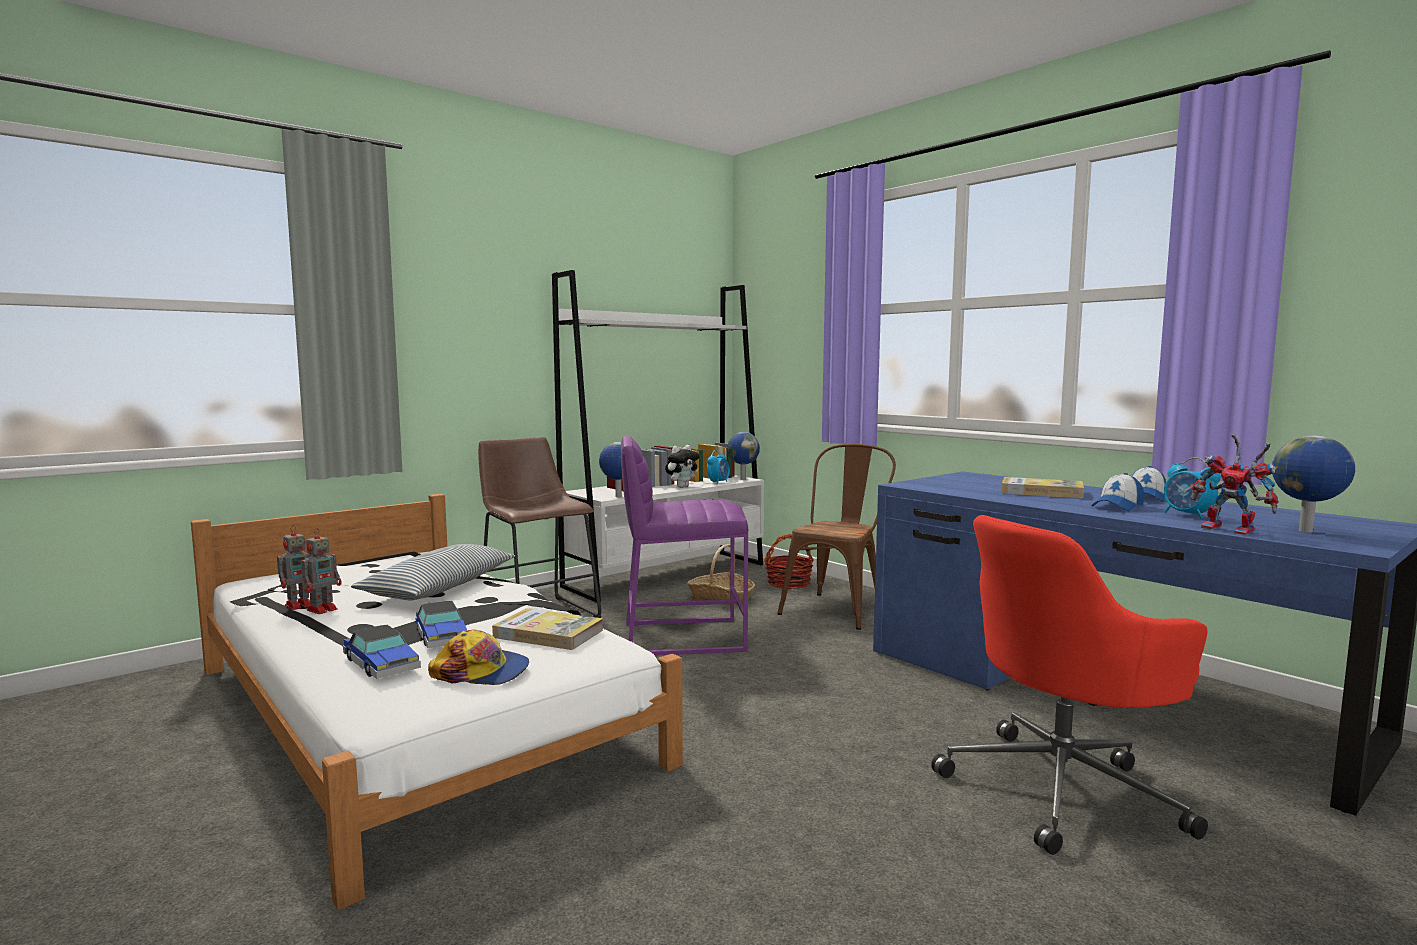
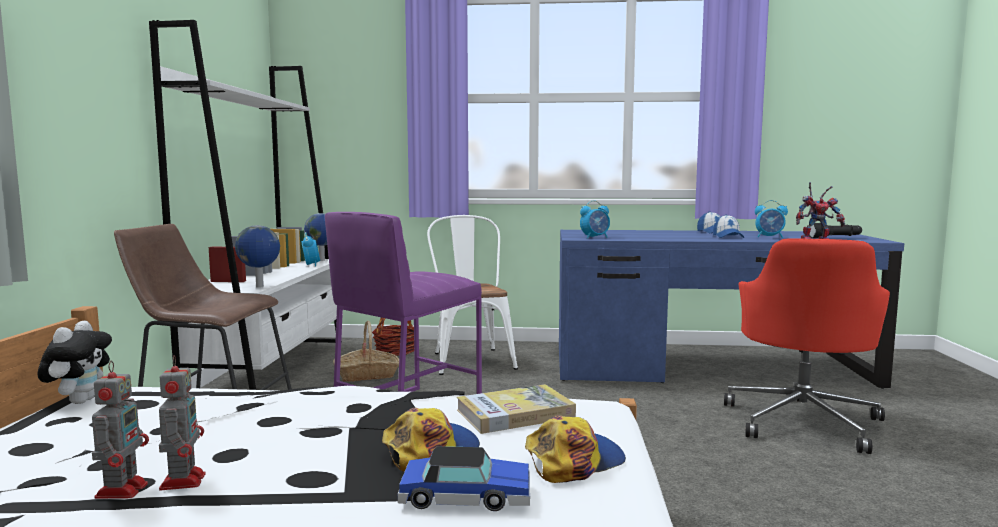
camera: 45 degrees left, 0 degrees up
(440, 587) = (263, 413): pillow -> none
(441, 636) = (430, 450): toy car -> cap
(682, 487) = (290, 272): plush toy -> plush toy (79, 401)
(838, 607) = (470, 359): brown chair -> white chair
(931, 486) = (595, 237): none -> alarm clock
(1041, 492) = (660, 234): book -> none
(1306, 531) = (835, 237): globe -> black flashlight

